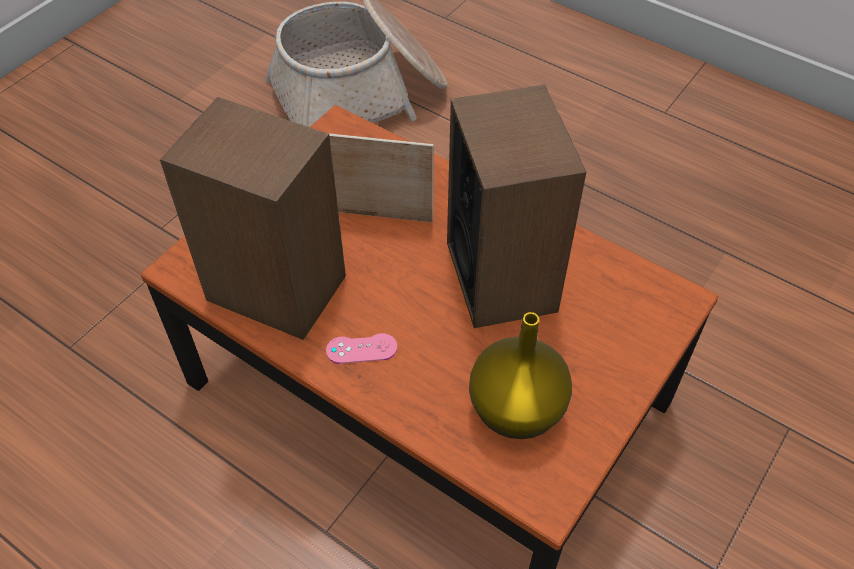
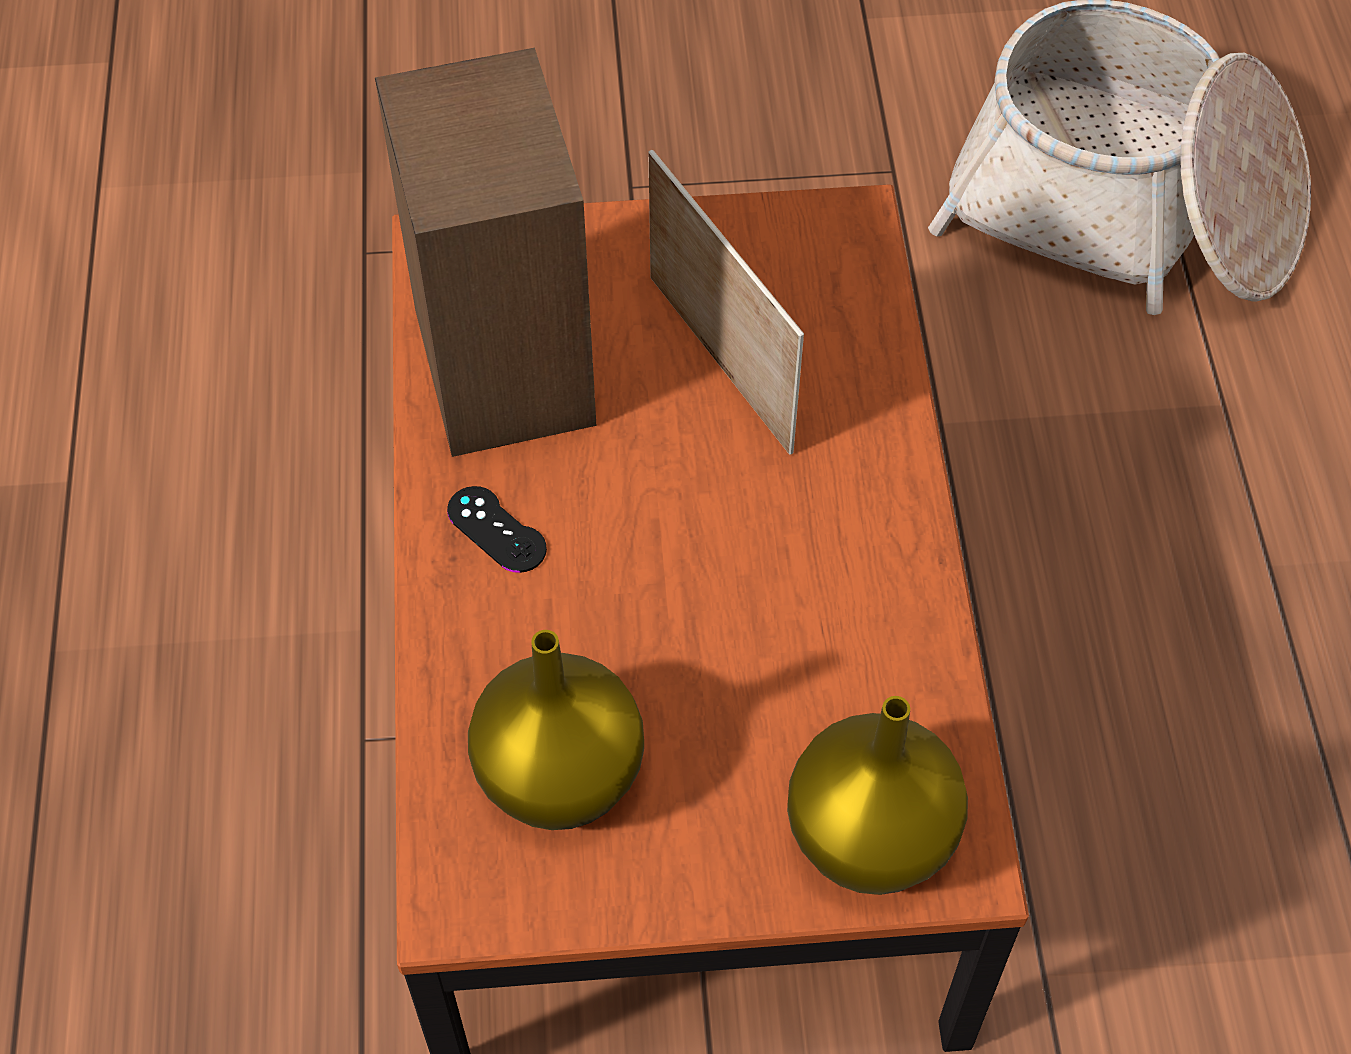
camera: 50 degrees right, 5 degrees up
(361, 349) = (496, 530): pink game controller -> black game controller
(501, 276) = (776, 605): speaker -> none
(640, 319) = (869, 834): none -> yellow vase

